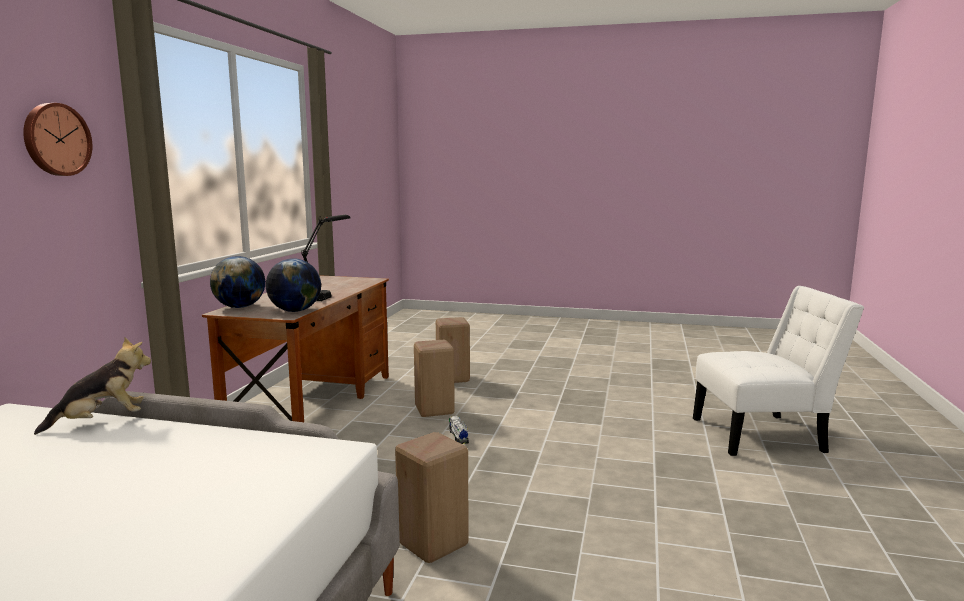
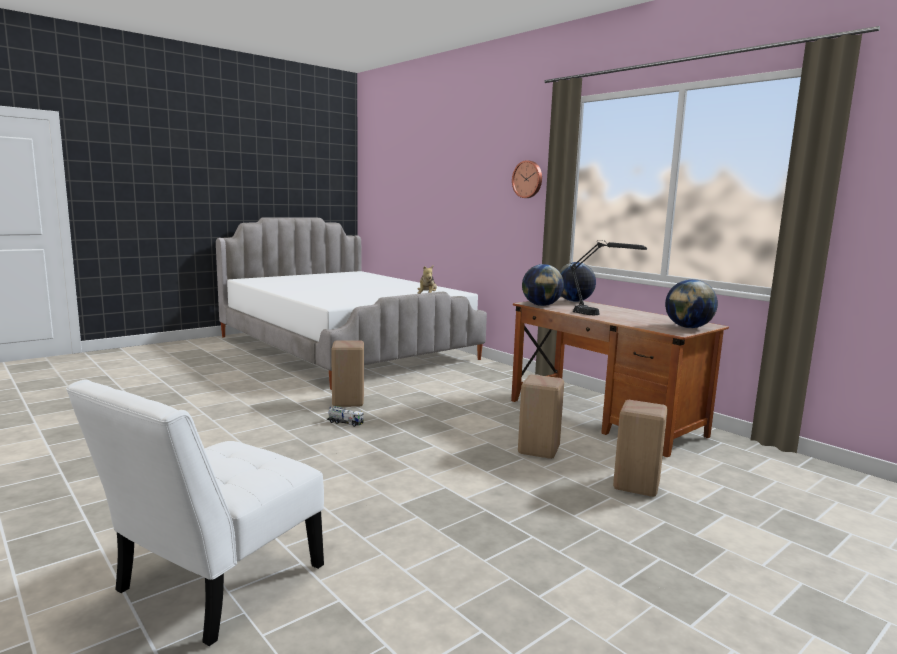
camera: 125 degrees right, 0 degrees up
(346, 279) = (688, 327): none -> globe
(458, 437) = (465, 441): toy truck -> toy truck (345, 423)

